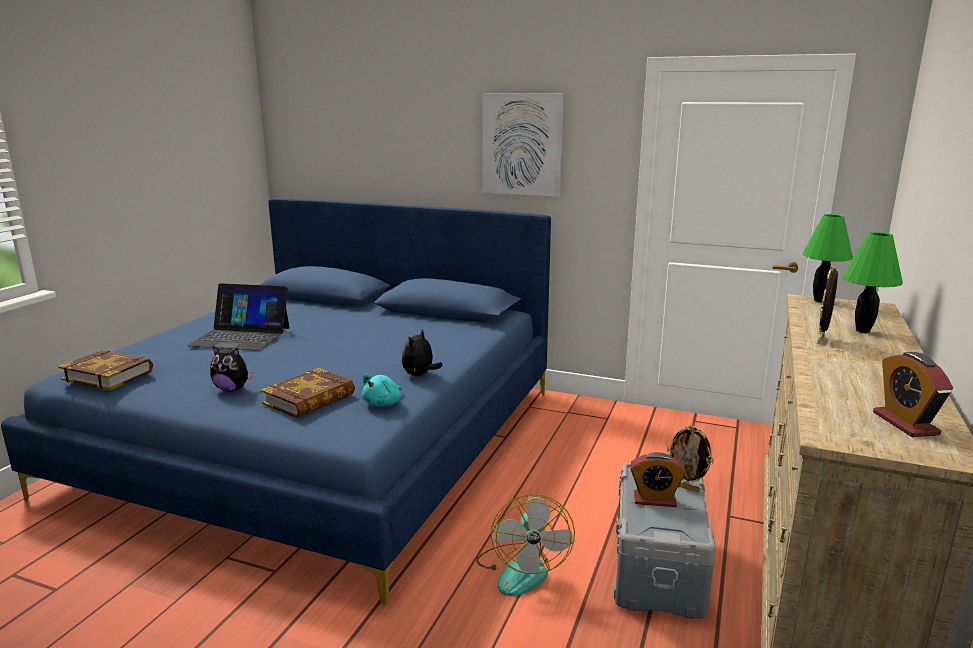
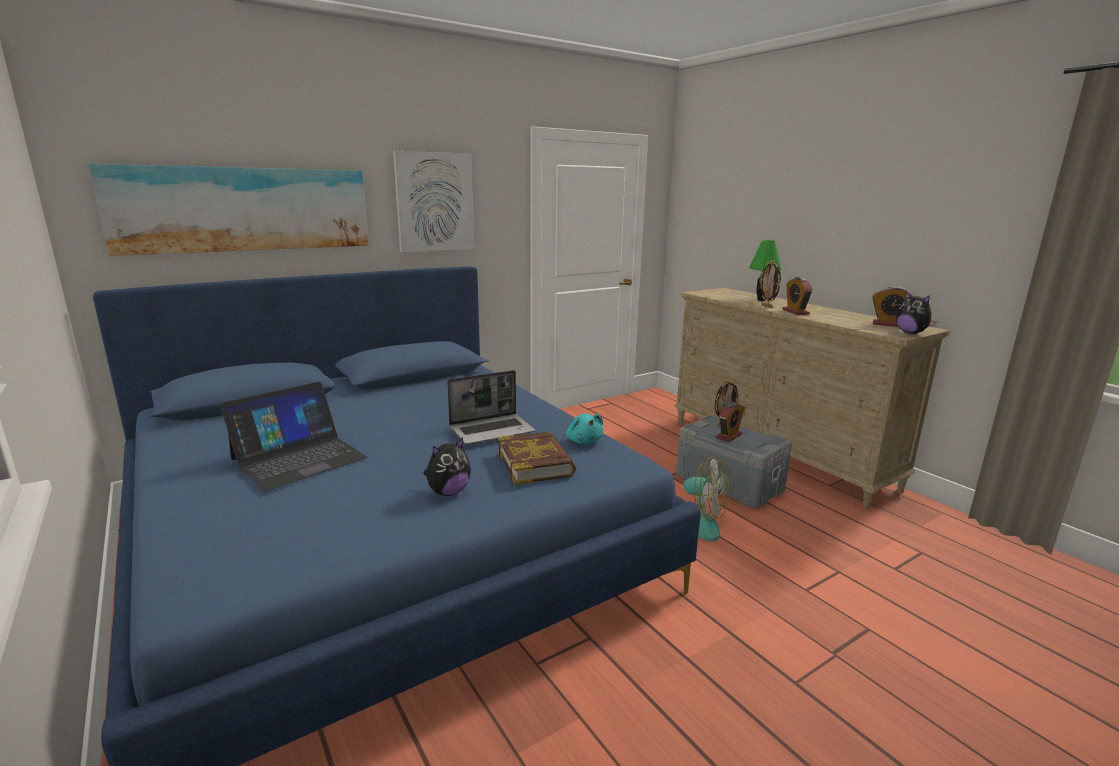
camera: 55 degrees left, 0 degrees up
(108, 375) = (272, 555): book -> none
(359, 367) = (492, 430): none -> laptop
(366, 145) = (244, 209): none -> picture
(419, 375) = (544, 417): plush toy -> plush toy (911, 333)
(820, 301) = (703, 292): green table lamp -> none
(829, 358) = (795, 312): none -> alarm clock

